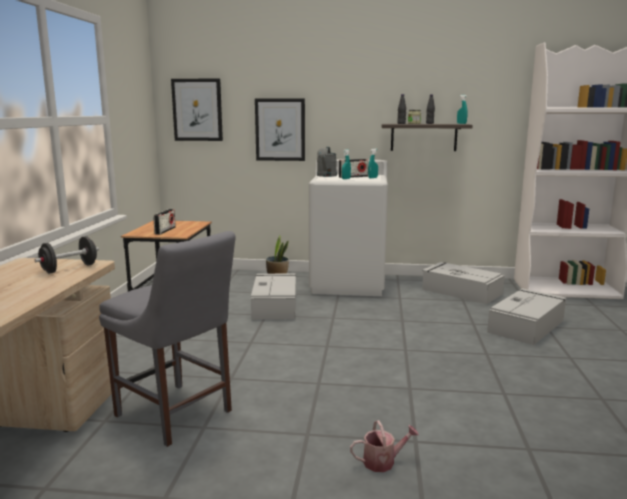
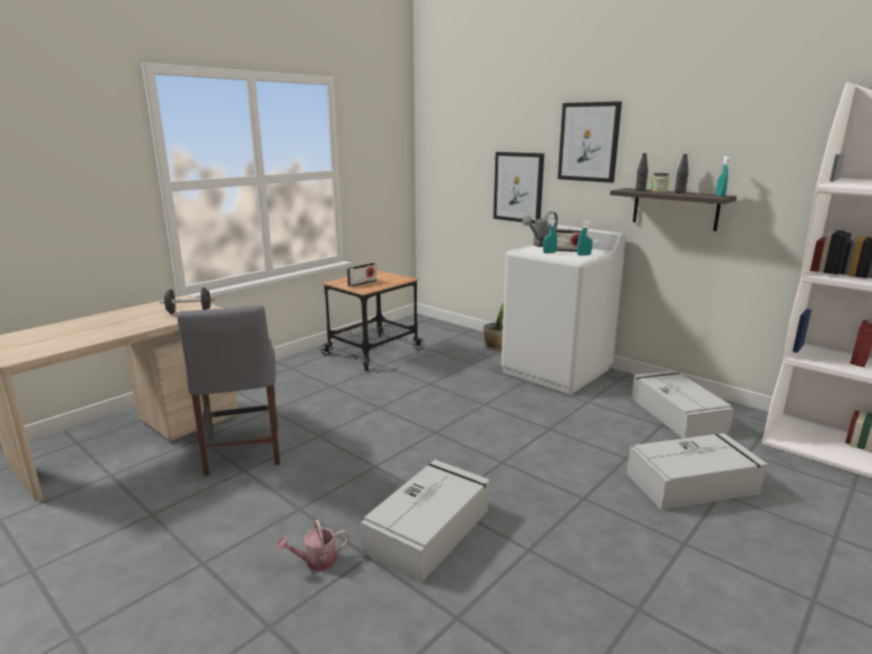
camera: 35 degrees right, 5 degrees up
(197, 110) = (447, 161): picture -> picture (589, 142)
(275, 305) = (451, 375): grey storage box -> grey storage box (429, 529)
(383, 462) = (315, 561): watering can -> watering can turned 135 degrees clockwise

